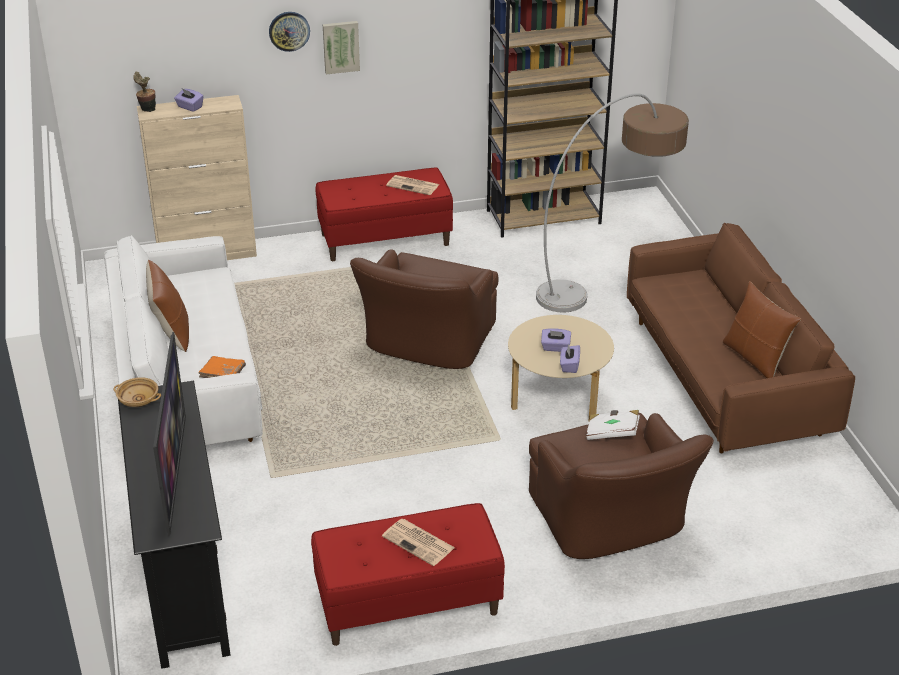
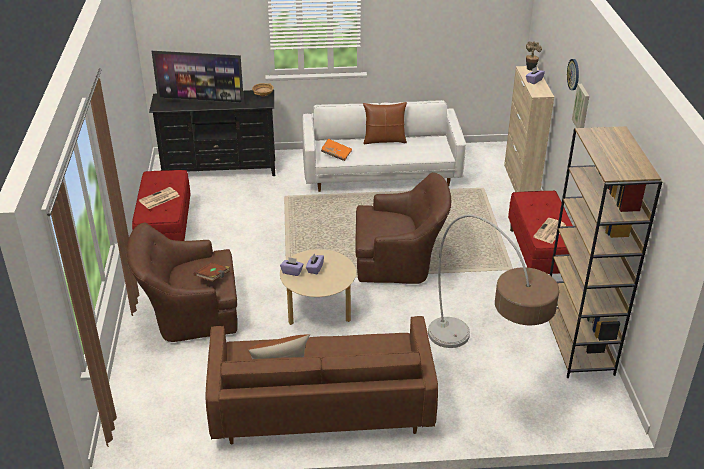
camera: 100 degrees right, 0 degrees up
(427, 343) = (400, 261): brown armchair -> brown armchair turned 150 degrees clockwise
(612, 433) = (213, 277): white book -> brown book

